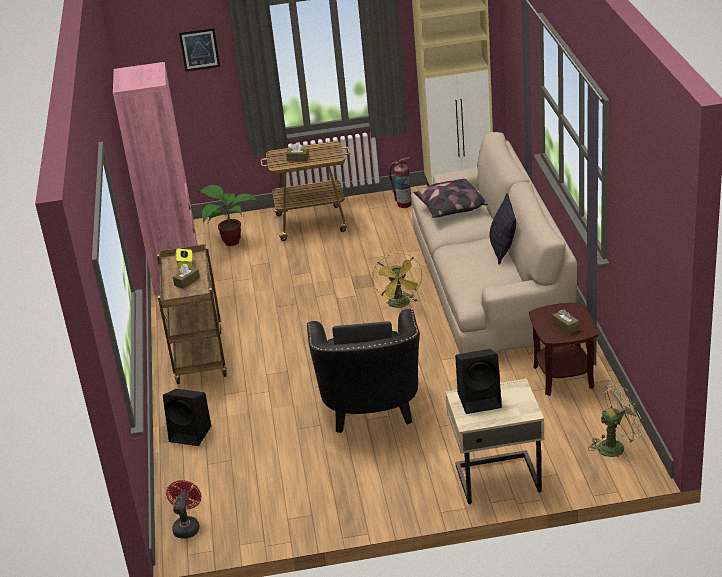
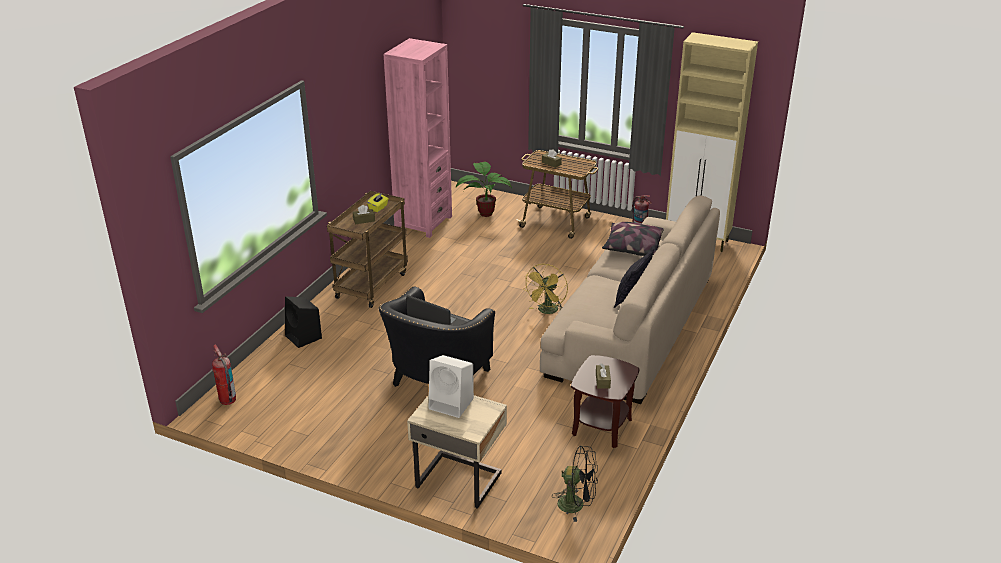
camera: 30 degrees right, 0 degrees up
(187, 526) = (227, 400): red fan -> fire extinguisher
(199, 49) = (506, 47): picture -> none
(480, 400) = (452, 404): black speaker -> white speaker
(616, 446) = (577, 504): green fan -> black fan

